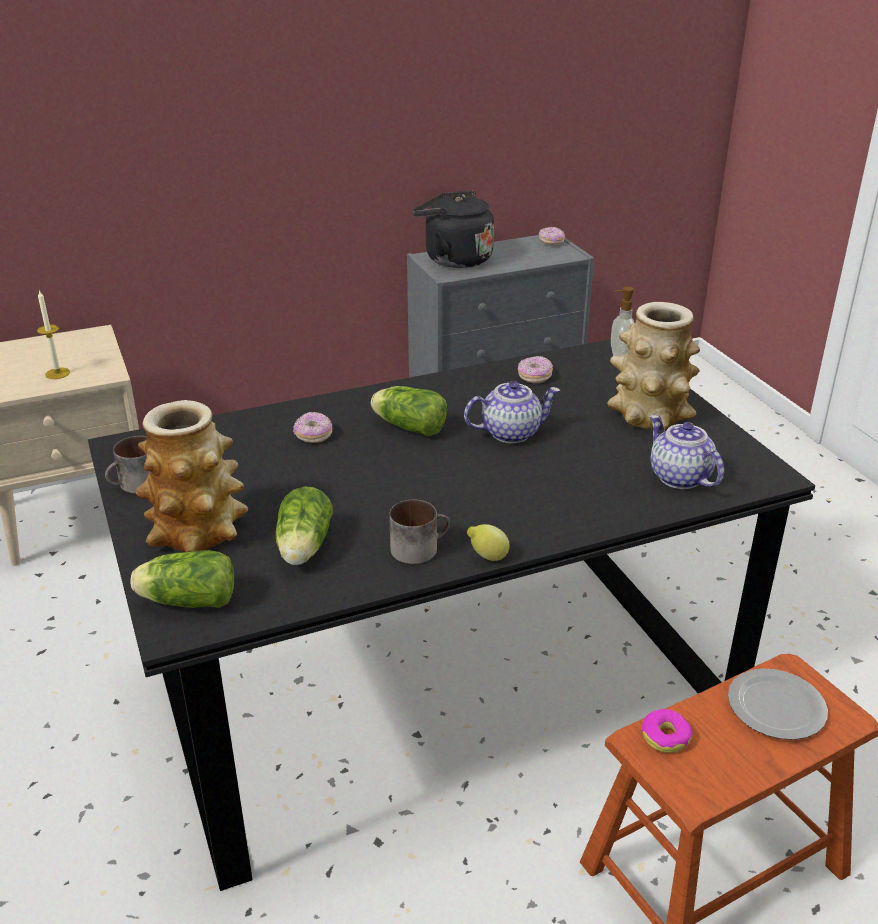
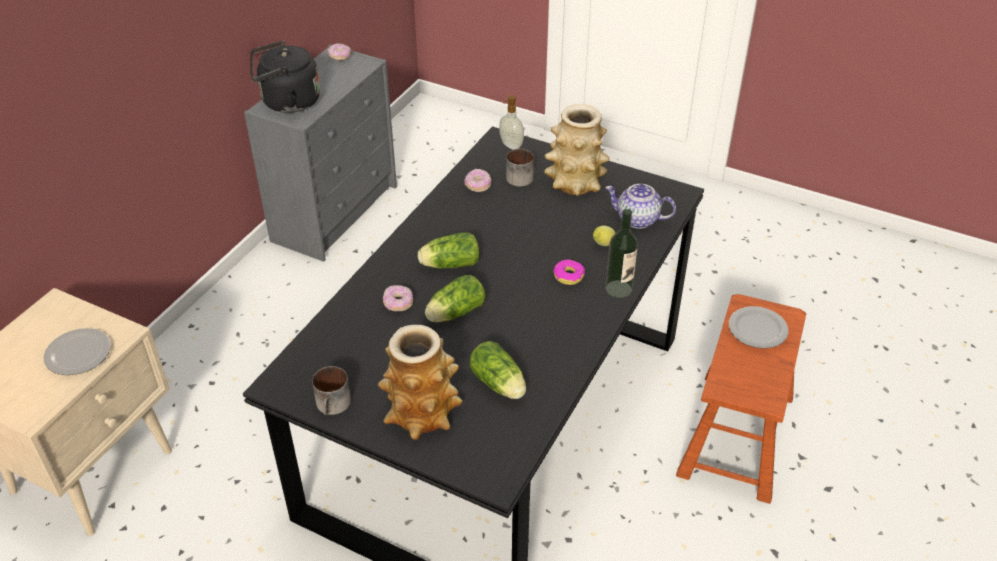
camera: 40 degrees left, 10 degrees up
(57, 373) = (77, 354): candle -> plate
(186, 600) = (479, 459): lettuce -> lettuce (453, 313)
(419, 547) = (561, 344): mug -> mug (520, 176)
(487, 557) = (603, 329): lemon -> lemon (602, 245)
(511, 432) = (514, 236): teapot -> none
(560, 530) = (618, 289): none -> bottle
(665, 736) = (728, 377): donut -> donut (568, 276)

